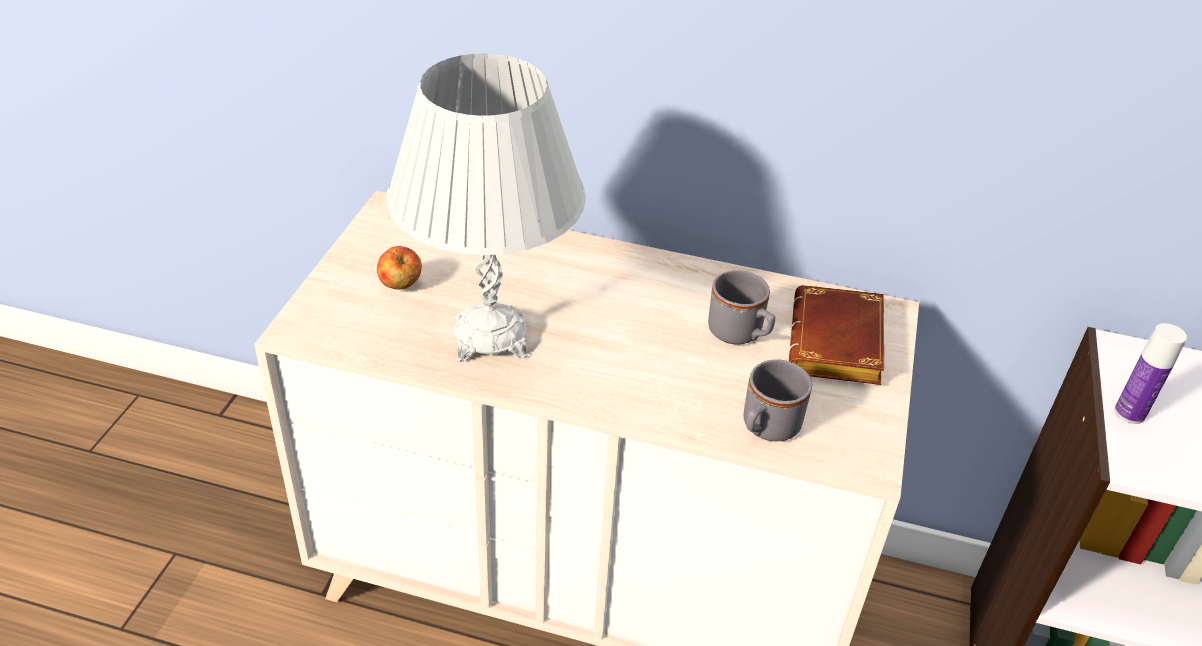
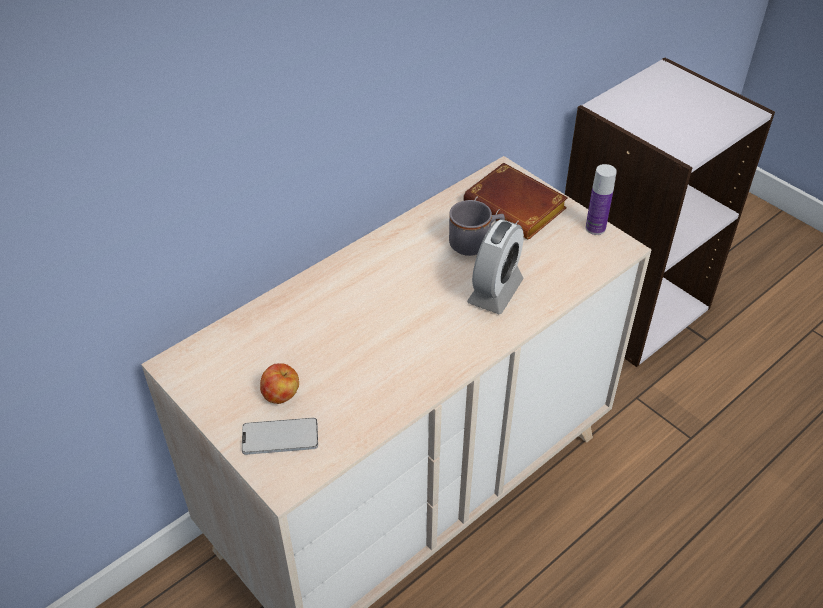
camera: 55 degrees left, 5 degrees up
(348, 306) = (280, 437): none -> phone
(490, 337) = (383, 367): white table lamp -> none
(679, 379) = (495, 291): none -> alarm clock
(766, 429) = (565, 275): grey mug -> none
(1129, 413) = (651, 132): bottle -> bottle (595, 228)

